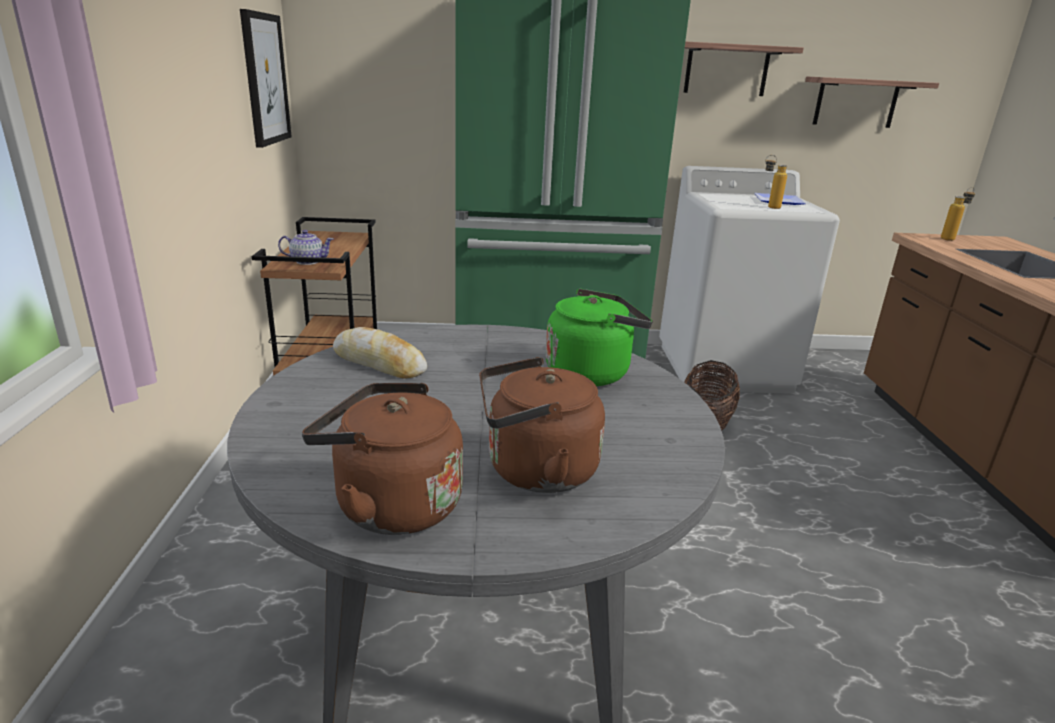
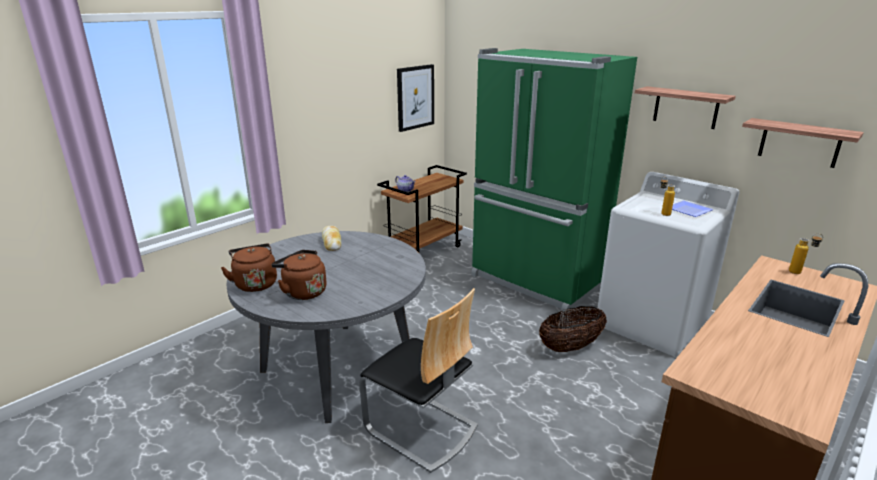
camera: 45 degrees right, 0 degrees up
(591, 372) = (390, 271): green kettle -> none
(745, 640) = (421, 429): none -> chair

